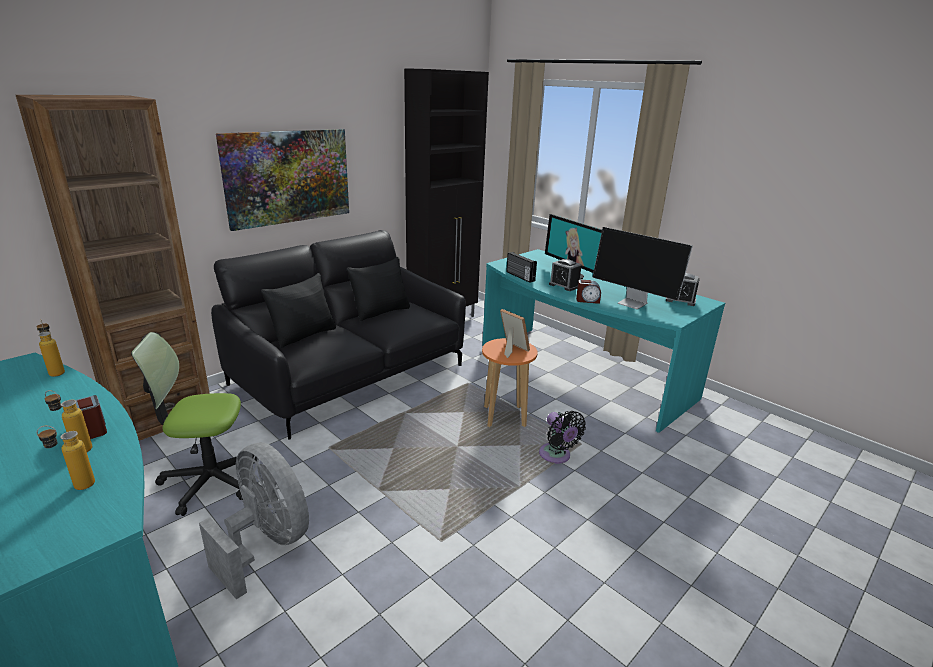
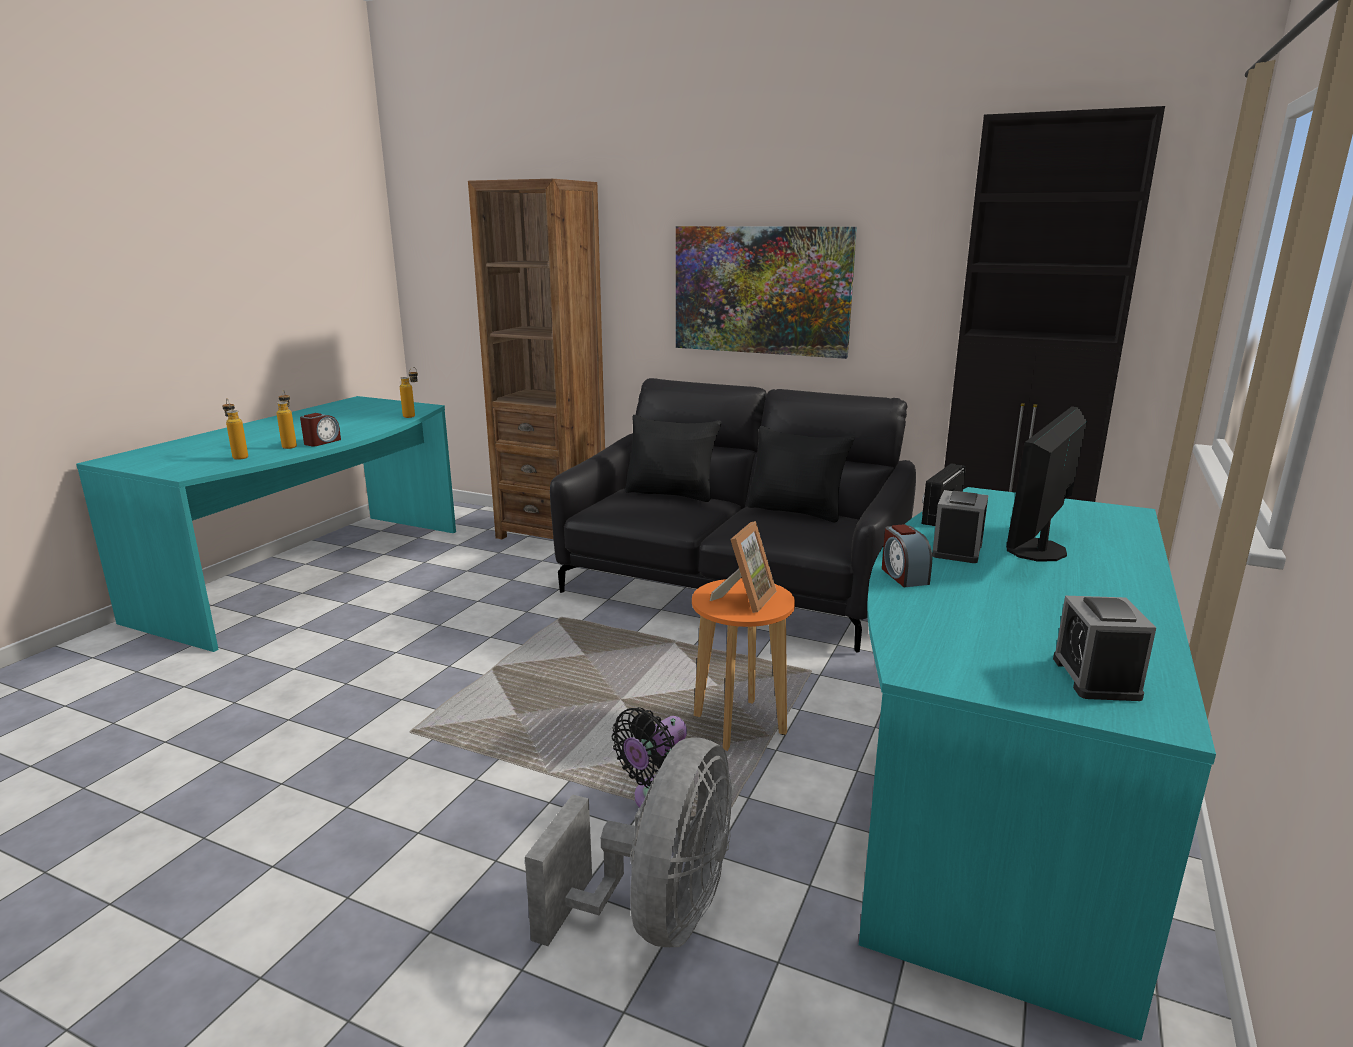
camera: 70 degrees right, 5 degrees down
(210, 480) = (471, 580): office chair -> none
(266, 543) = (385, 633): grey fan -> grey fan (657, 915)
(633, 303) = (963, 620): monitor -> none

